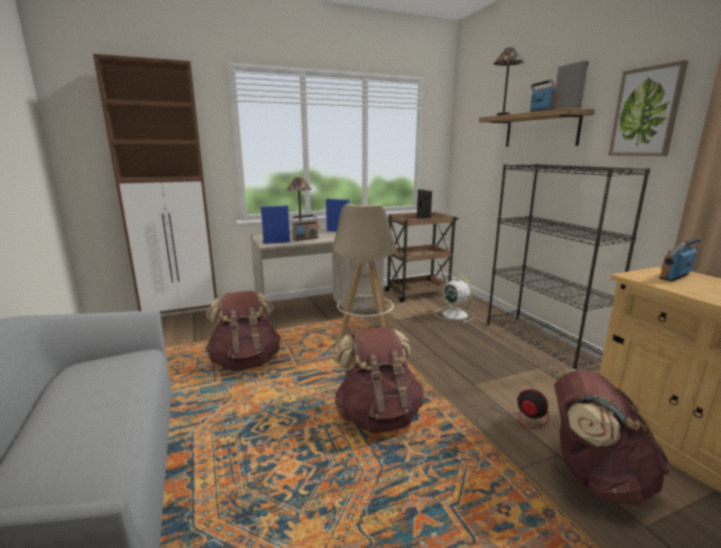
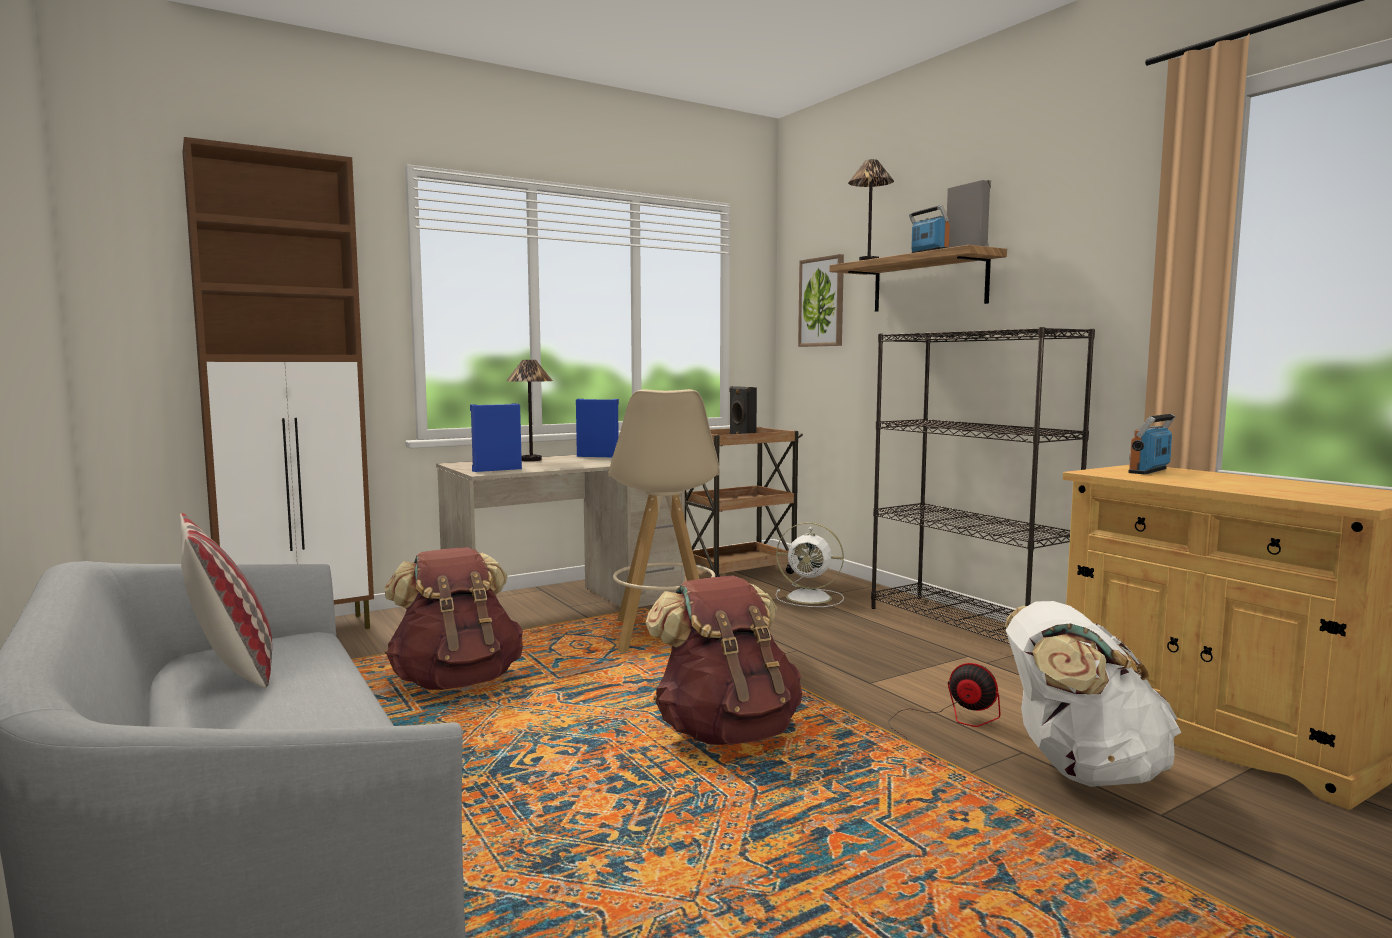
camera: 10 degrees left, 10 degrees down
(87, 379) = (232, 667): none -> pillow
(305, 238) = (546, 465): radio -> none
(454, 314) = (811, 598): white fan -> white fan turned 150 degrees clockwise
(594, 476) = (1080, 770): brown backpack -> white backpack
(646, 112) = (1078, 251): picture -> picture (822, 302)

